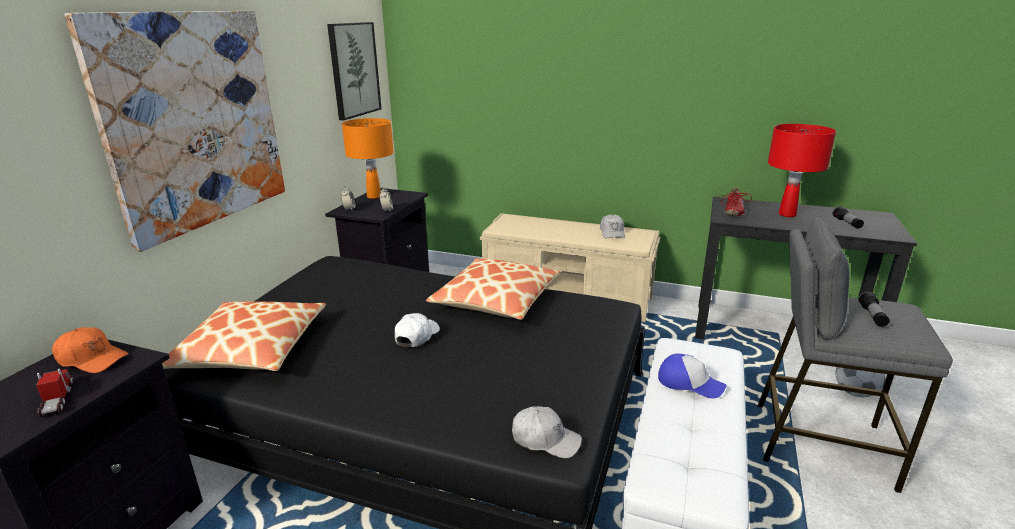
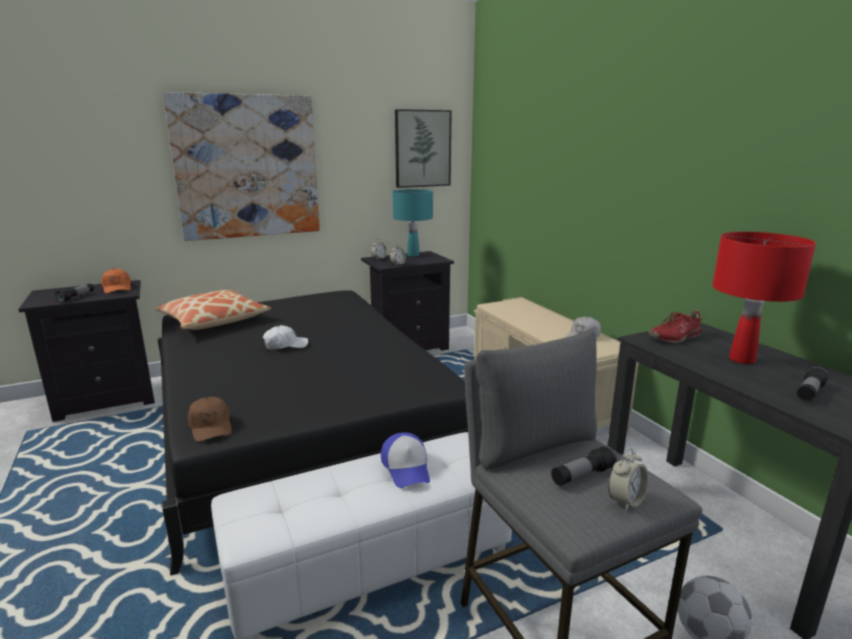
camera: 45 degrees right, 5 degrees down
(57, 399) = (77, 297): toy truck -> flashlight
(374, 196) = (413, 255): orange table lamp -> turquoise table lamp
(496, 300) = (379, 347): pillow -> none
(545, 440) = (211, 426): white cap -> brown cap
(909, 318) = (625, 501): none -> alarm clock

